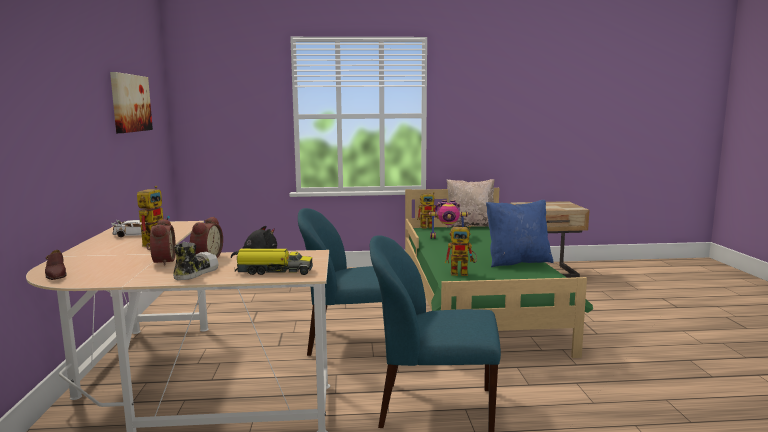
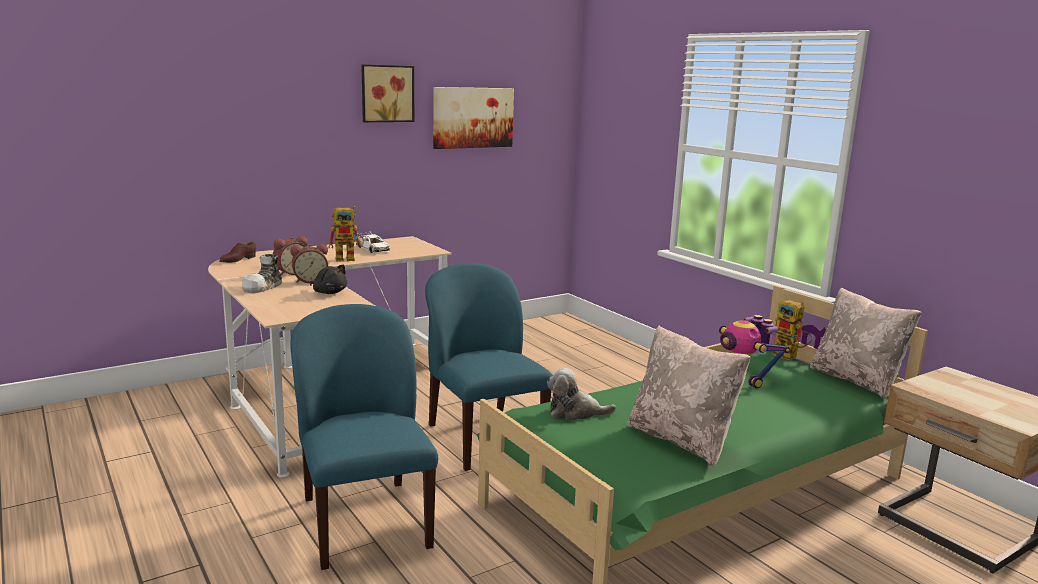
camera: 60 degrees right, 5 degrees up
(88, 76) = (386, 93): none -> picture
(195, 273) = (264, 287): shoe -> shoe turned 120 degrees clockwise
(273, 272) = (282, 305): toy truck -> none
(463, 273) = (575, 412): toy robot -> plush toy
(517, 262) = (681, 440): blue pillow -> beige pillow

